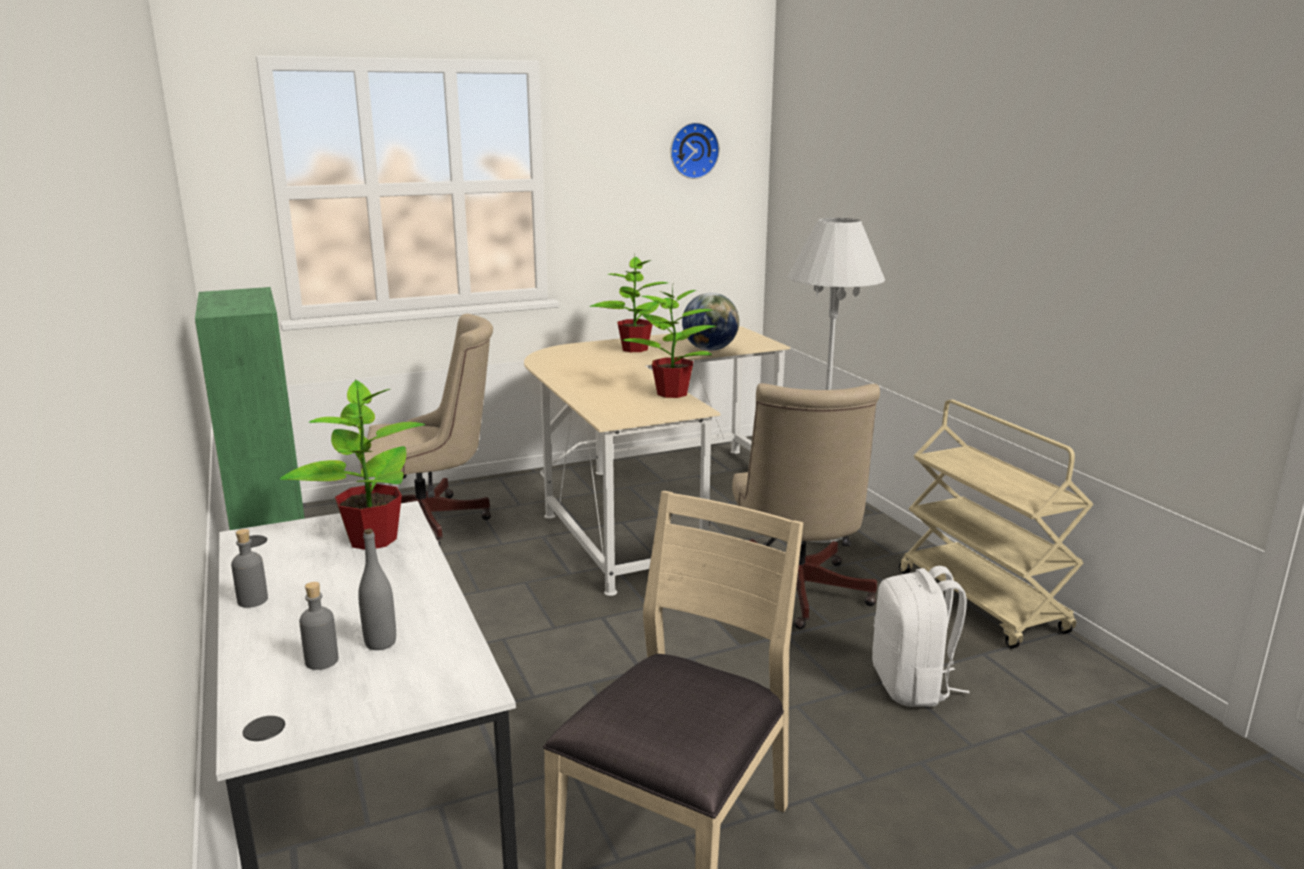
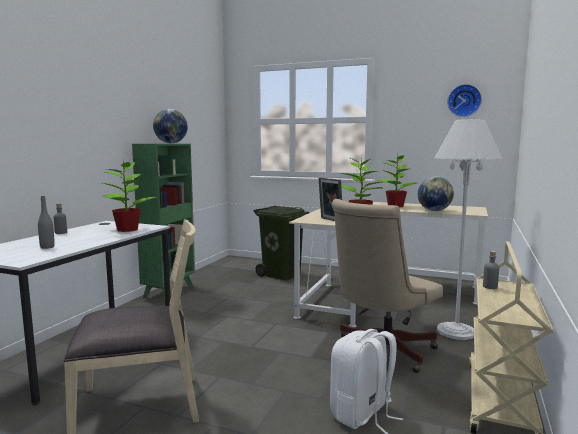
camera: 45 degrees right, 10 degrees down
(233, 294) = (171, 143): none -> globe
(322, 661) = (26, 246): grey bottle -> grey bottle (490, 287)
(433, 522) = (281, 274): beige office chair -> green trash can
(644, 408) = (330, 220): none -> picture frame

